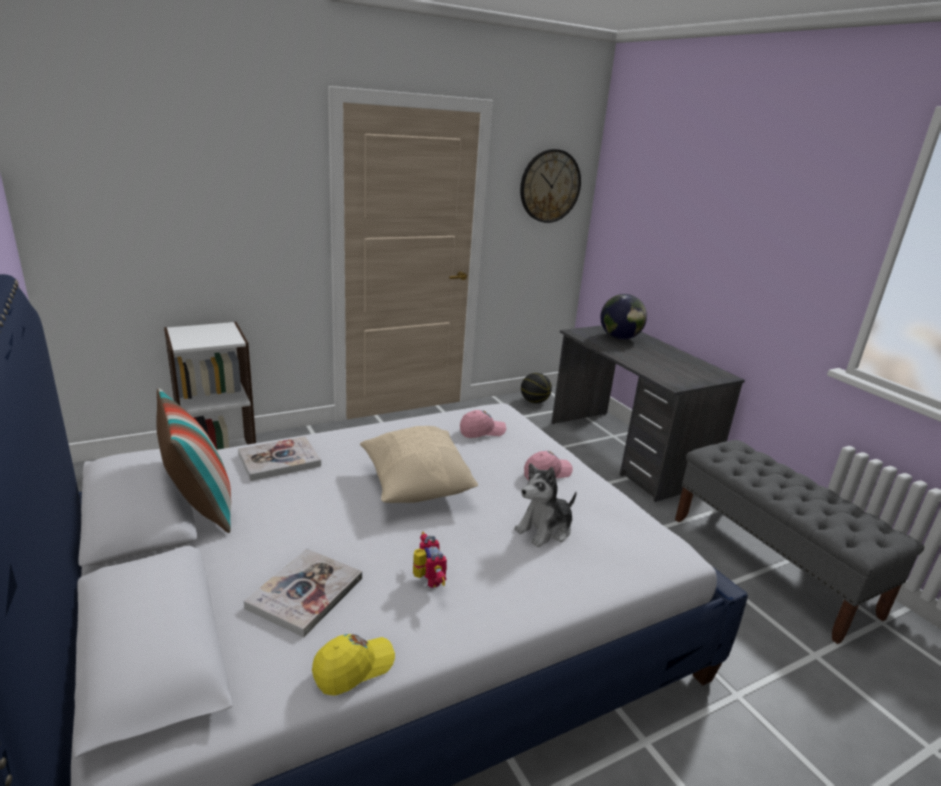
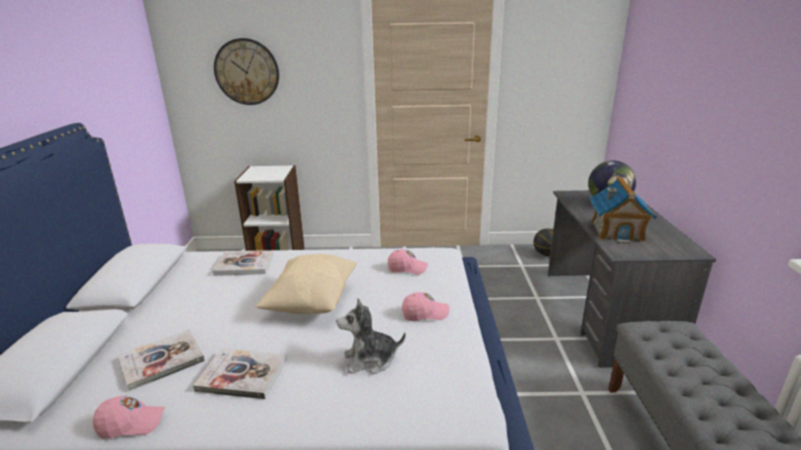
camera: 30 degrees right, 0 degrees up
(199, 506) = (168, 286): pillow -> none
(353, 668) = (131, 423): yellow cap -> pink cap
(426, 580) = (242, 375): toy robot -> book
(550, 186) = (567, 59): wall clock -> wall clock (247, 72)
(652, 364) = (617, 231): none -> toy house

